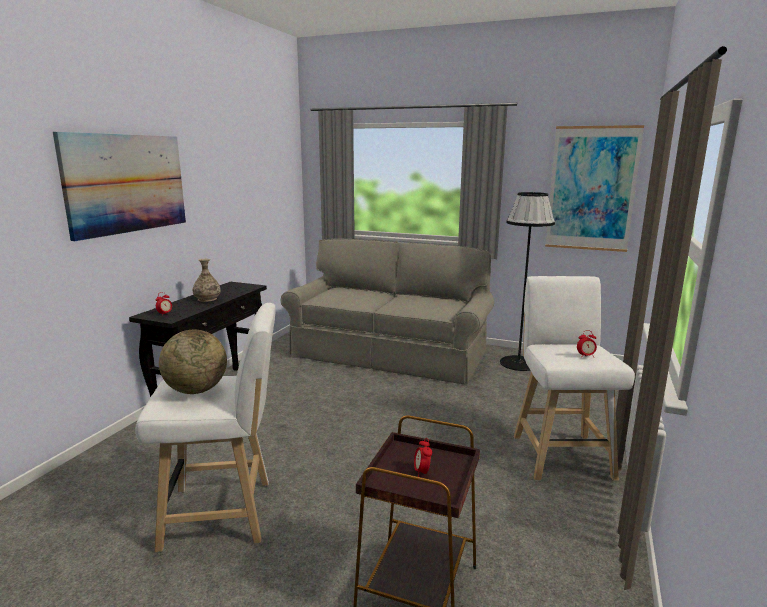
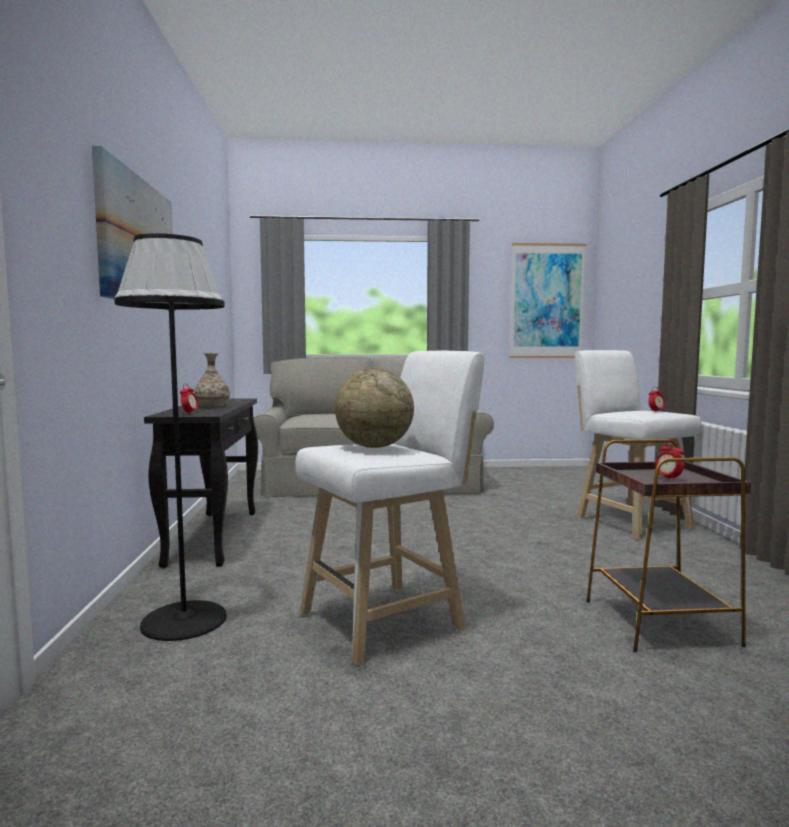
camera: 25 degrees left, 10 degrees down
(518, 363) = (505, 475): black floor lamp -> black floor lamp (184, 620)

